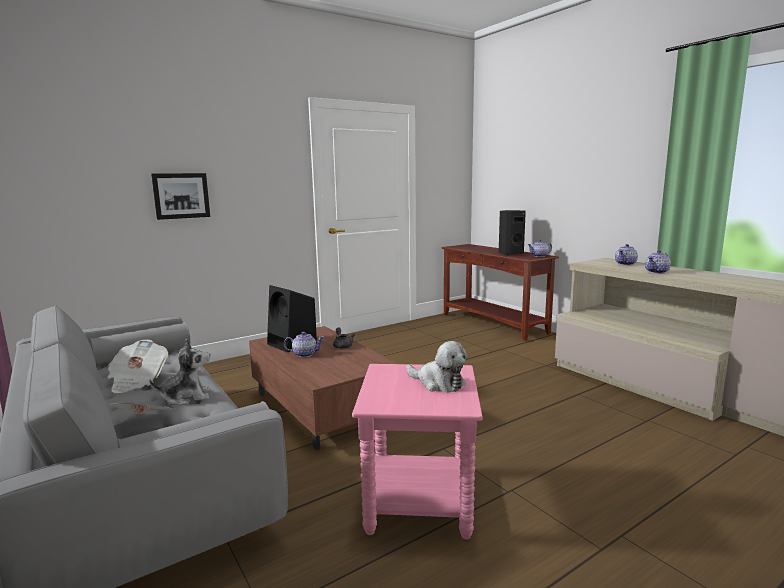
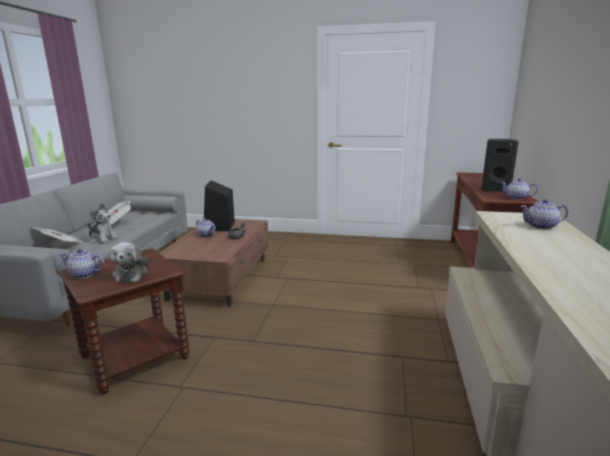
camera: 45 degrees right, 5 degrees up
(181, 195) = (217, 110): picture -> none
(418, 501) = (135, 357): pink side table -> brown side table
(657, 272) = (533, 245): teapot -> teapot (84, 274)

